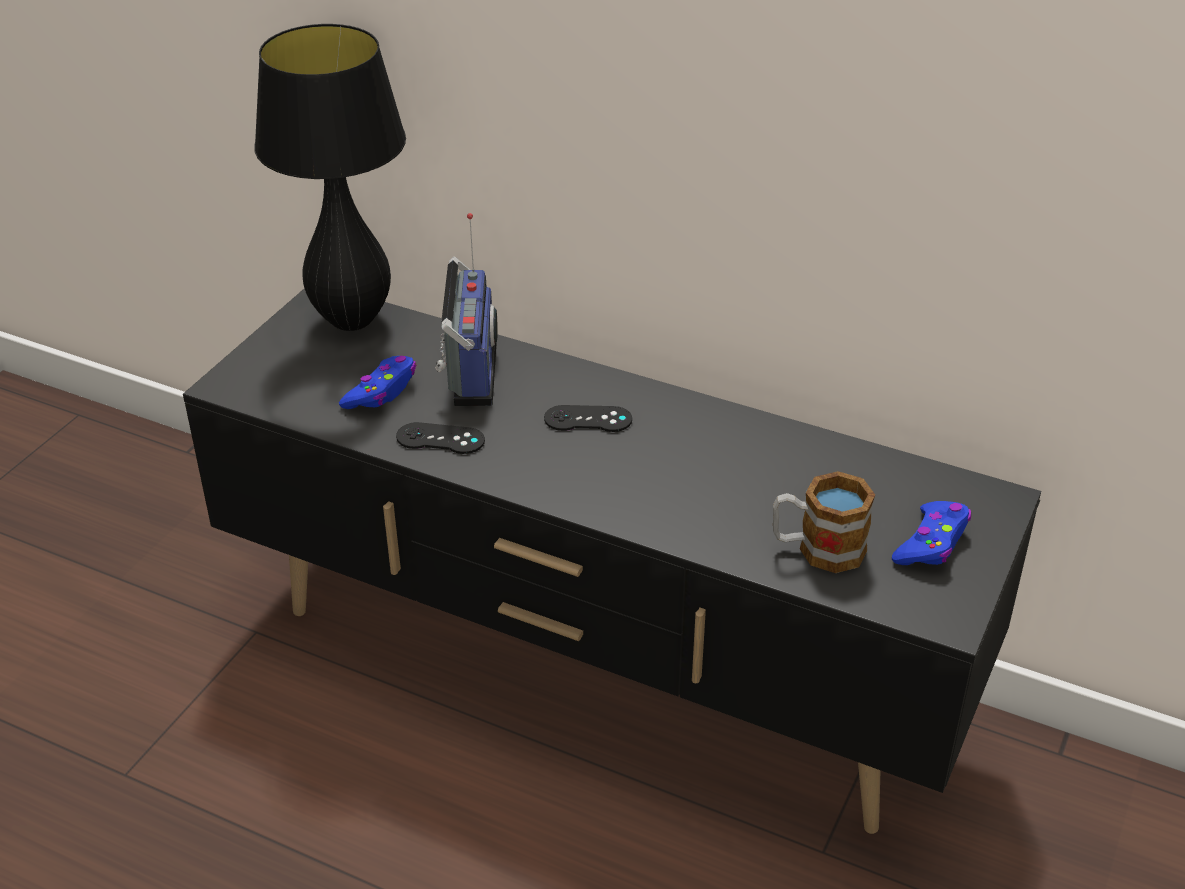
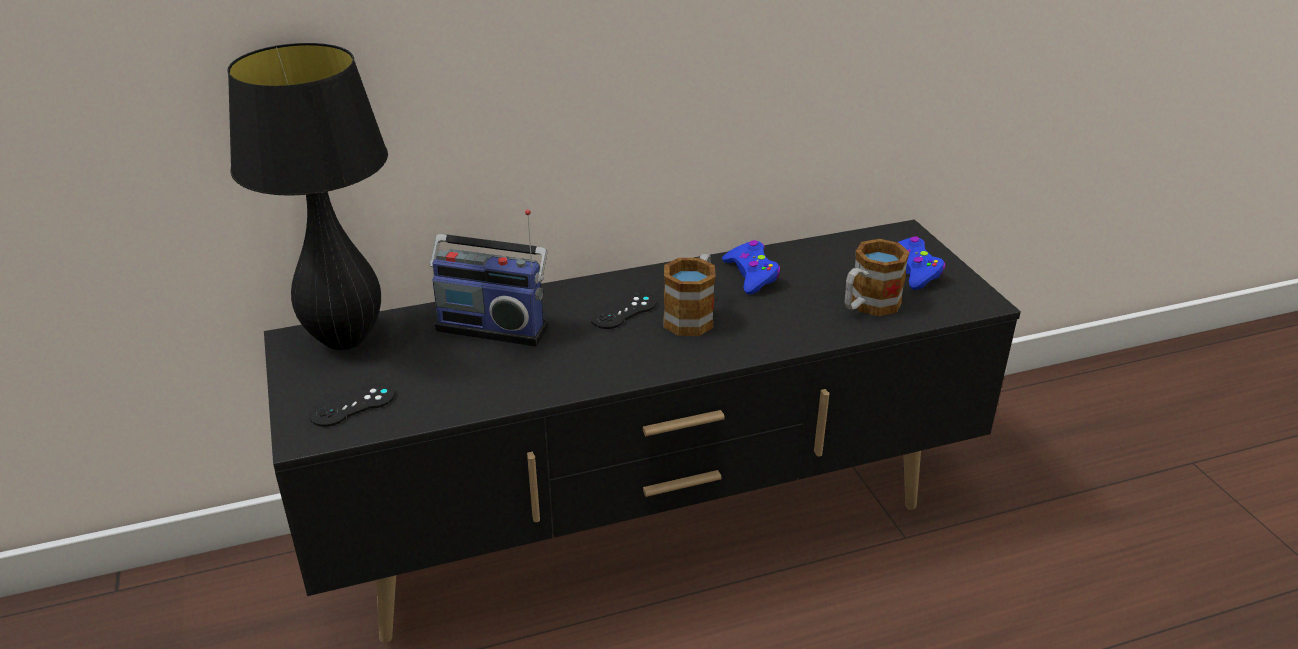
camera: 45 degrees left, 5 degrees down
(382, 391) = (449, 371): blue game controller -> blue game controller (751, 275)
(440, 439) = (544, 376): black game controller -> black game controller (352, 405)
(468, 371) = (494, 326): radio -> radio turned 150 degrees clockwise
(639, 458) = (692, 315): none -> mug

